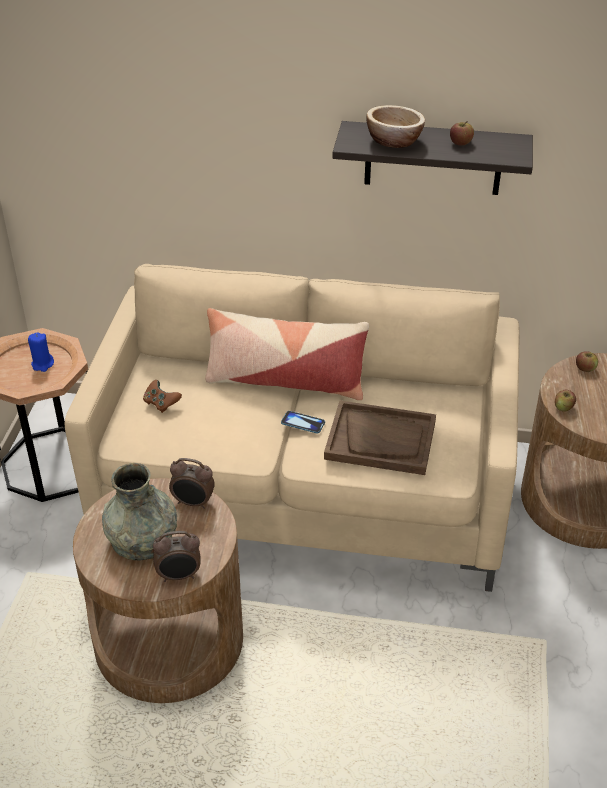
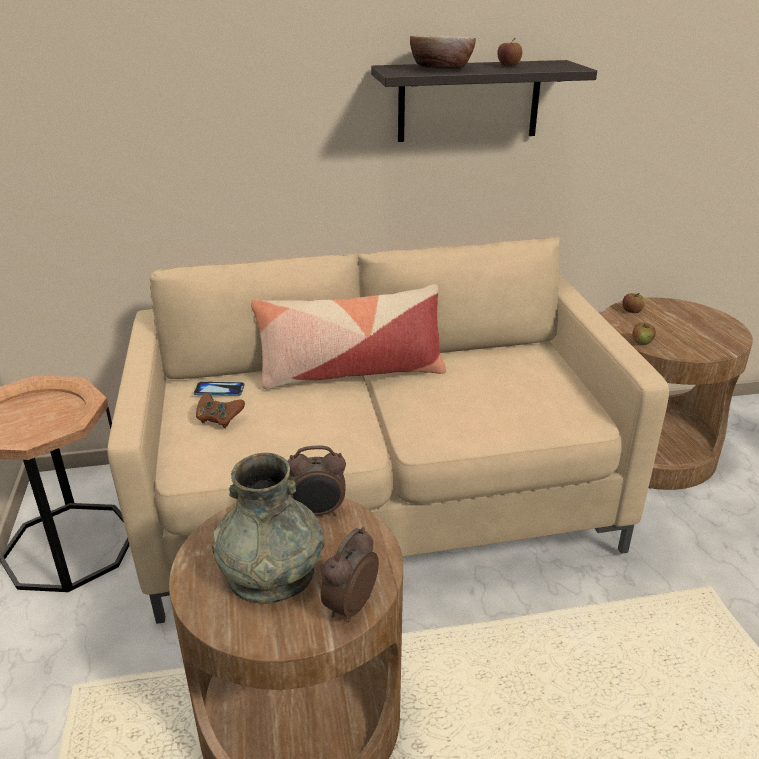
camera: 20 degrees left, 10 degrees down
(42, 364) = (46, 412): blue candle -> none
(179, 576) = (349, 606): alarm clock -> alarm clock turned 150 degrees clockwise
(303, 423) = (396, 405): phone -> phone (219, 390)
(381, 440) = (492, 402): brown tray -> none

